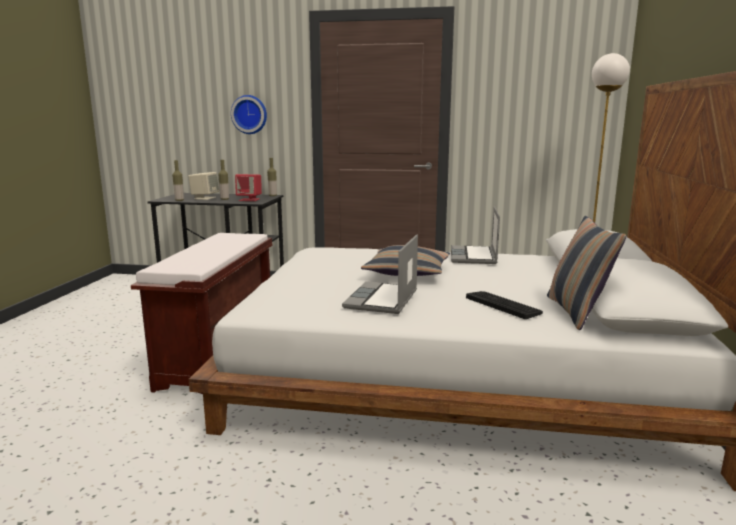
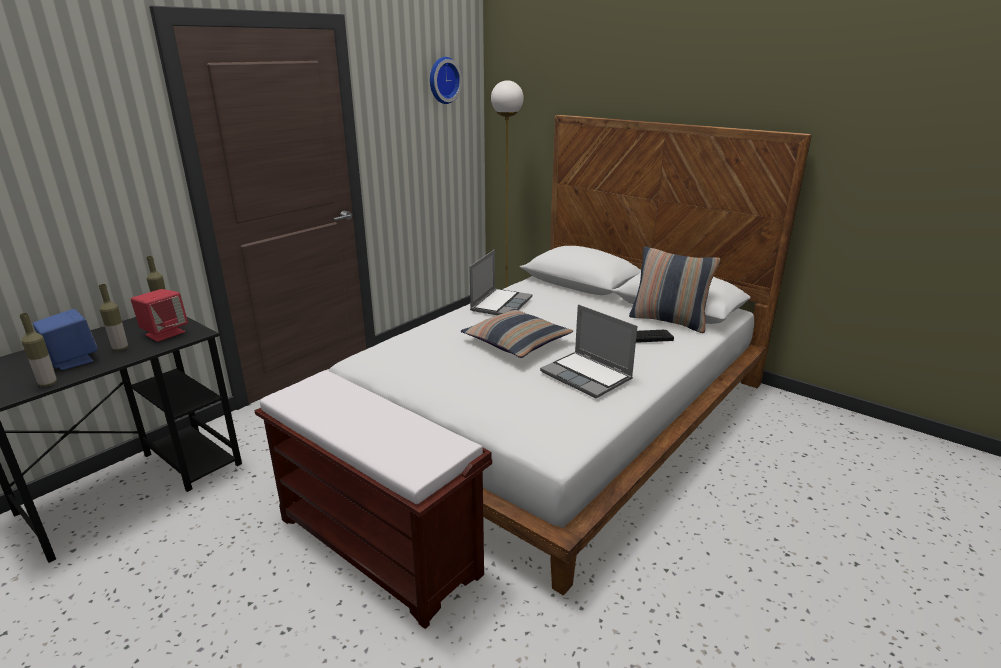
camera: 60 degrees left, 10 degrees up
(205, 198) = (73, 361): beige speaker -> blue speaker
(250, 114) = (73, 191): wall clock -> wall clock (442, 80)
(474, 256) = (501, 304): laptop -> laptop turned 105 degrees counterclockwise

